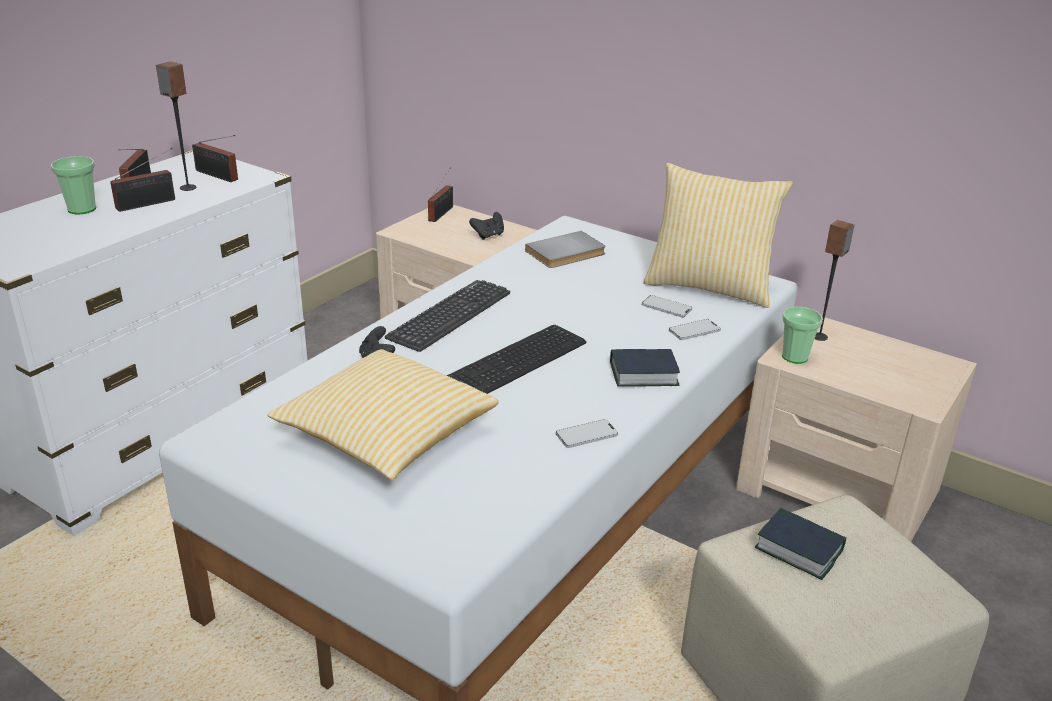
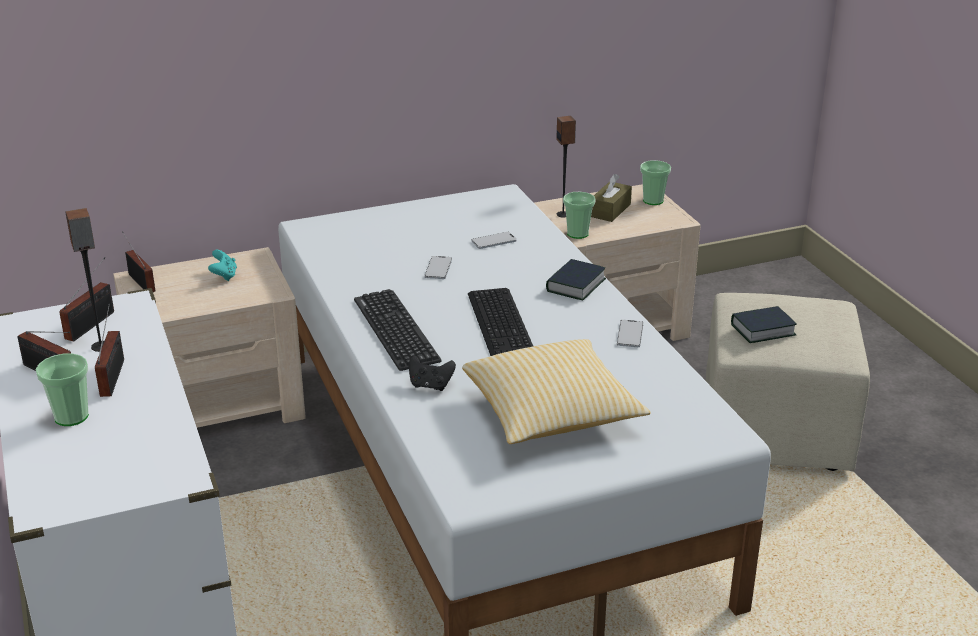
camera: 55 degrees left, 0 degrees up
(218, 176) = (93, 324): radio -> radio turned 45 degrees counterclockwise
(488, 235) = (224, 276): black game controller -> turquoise game controller
(567, 253) = (355, 246): grey book -> none
(694, 330) = (539, 245): phone -> phone (438, 268)
(709, 286) = (483, 214): pillow -> none
(872, 359) = (610, 210): none -> brown tissue box
(938, 376) = (653, 200): none -> cup

